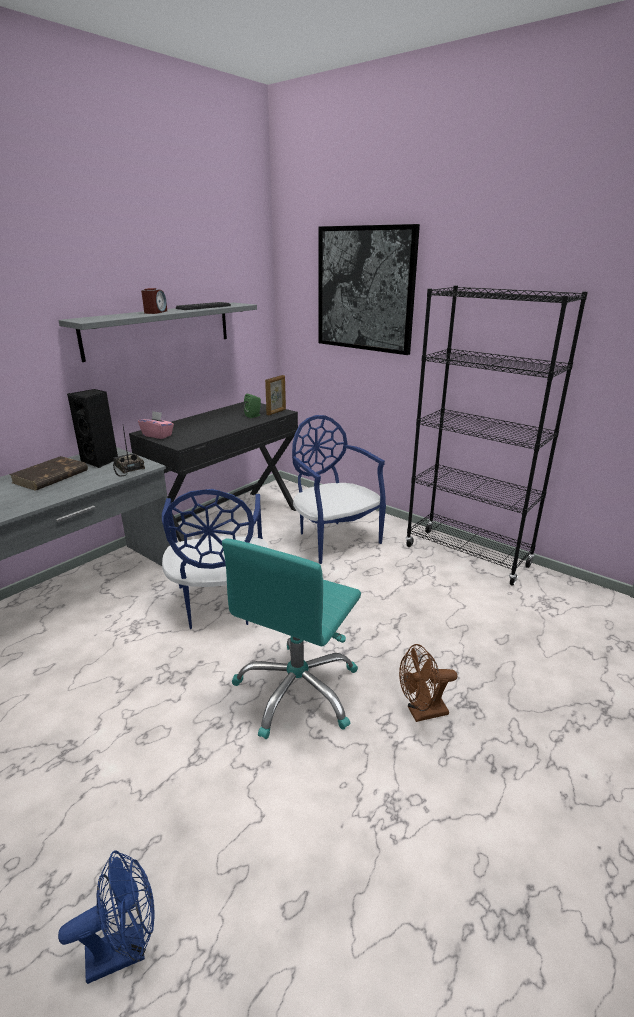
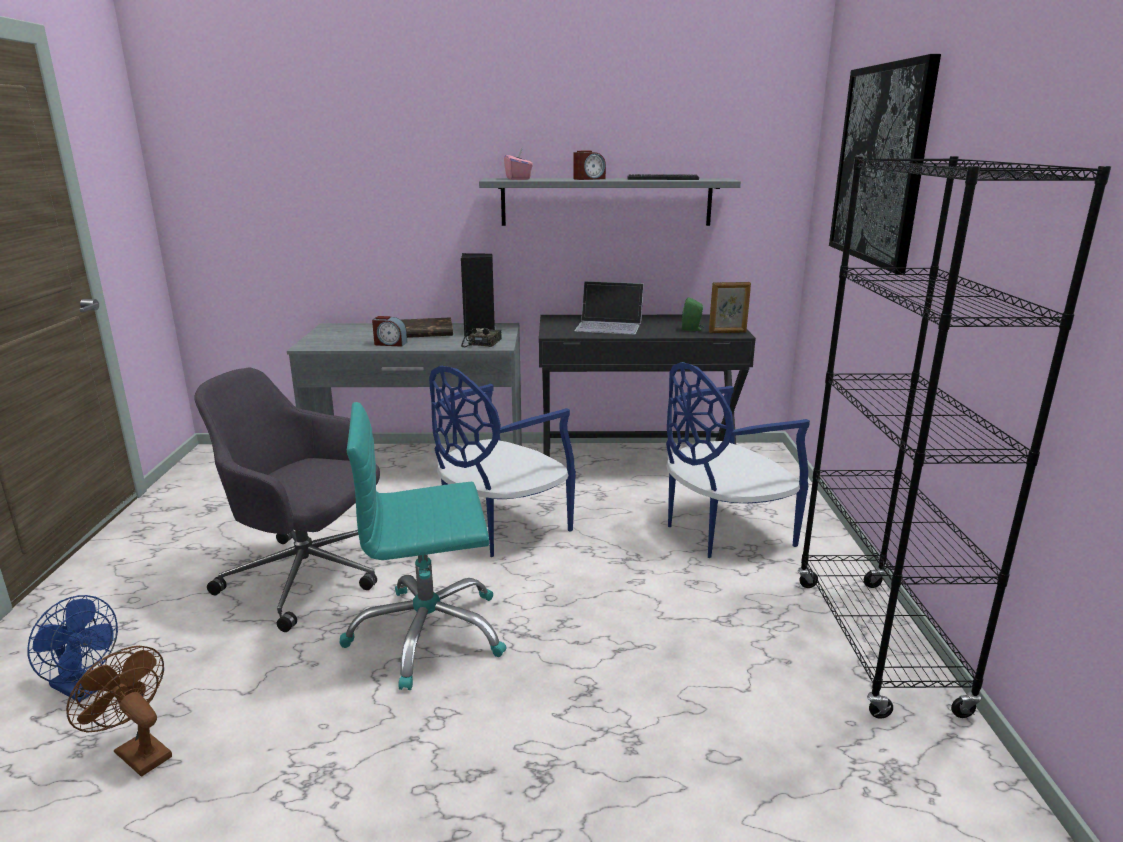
camera: 50 degrees right, 5 degrees down
(48, 495) = (390, 343): none -> alarm clock
(148, 723) = (308, 577): none -> grey office chair
(157, 435) = (556, 322): pink tissue box -> pink tissue box (518, 179)
(200, 427) = (609, 325): none -> laptop
(334, 539) = (722, 531): blue chair -> blue chair turned 135 degrees counterclockwise
(422, 713) = (484, 738): brown fan -> brown fan (137, 752)

